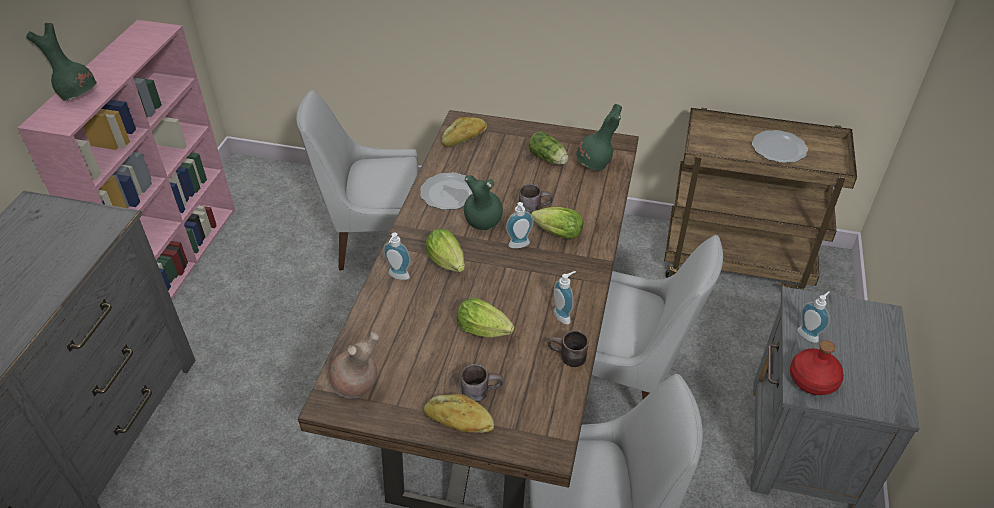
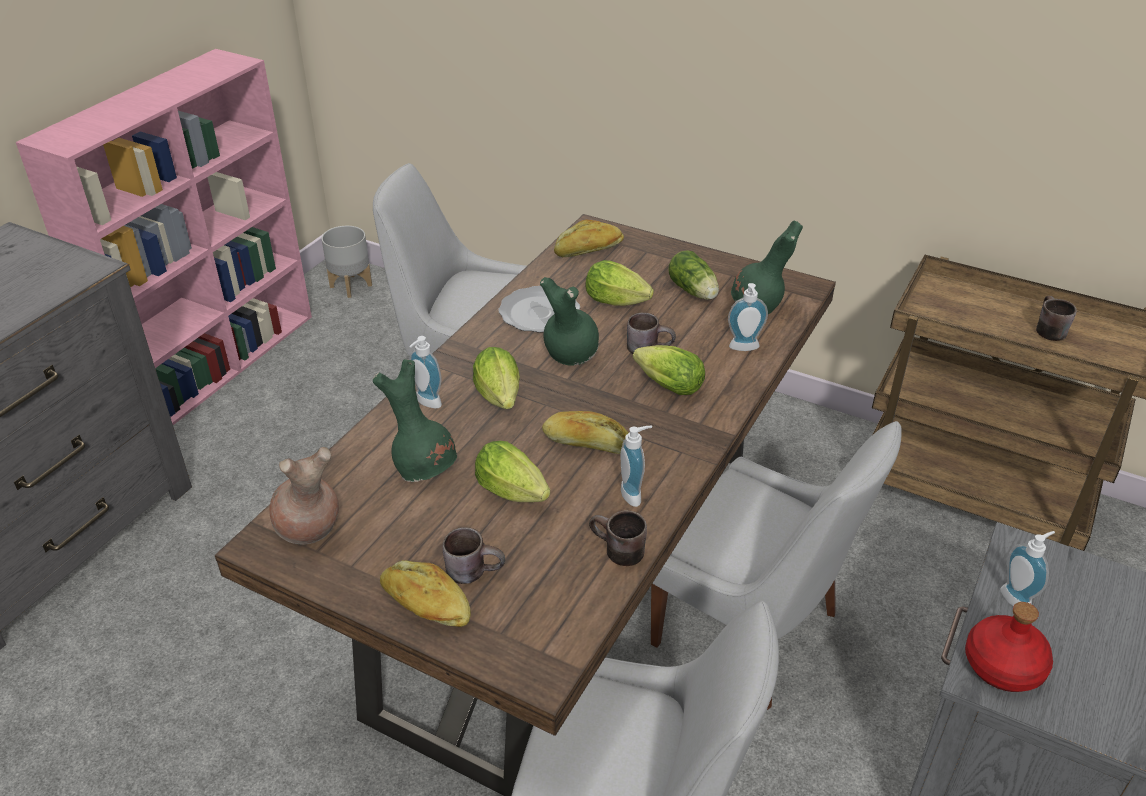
camera: 15 degrees right, 5 degrees down
(78, 94) = (103, 117): green vase -> green vase (424, 468)
(255, 179) = (350, 286): none -> grey planter
(501, 176) = (619, 303): none -> lettuce
(519, 286) = (586, 443): none -> bread
(520, 246) = (608, 393): soap dispenser -> soap dispenser (744, 349)
(779, 149) = (1046, 329): plate -> brown mug

